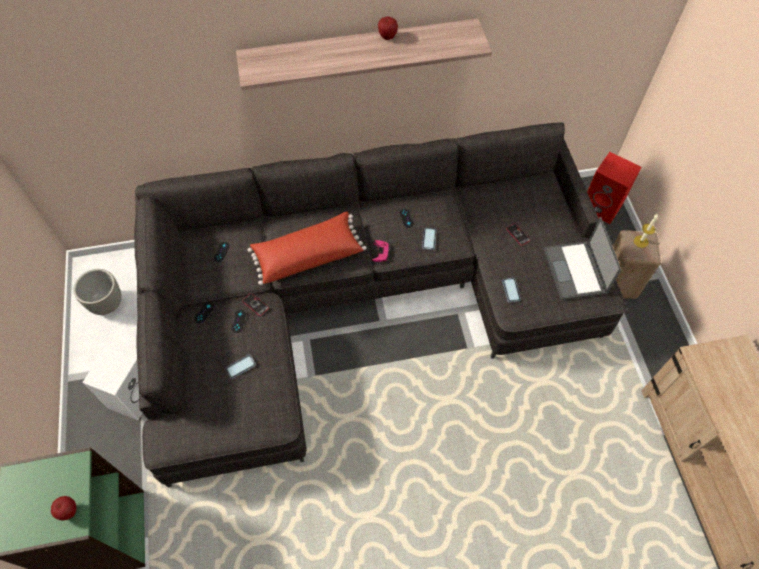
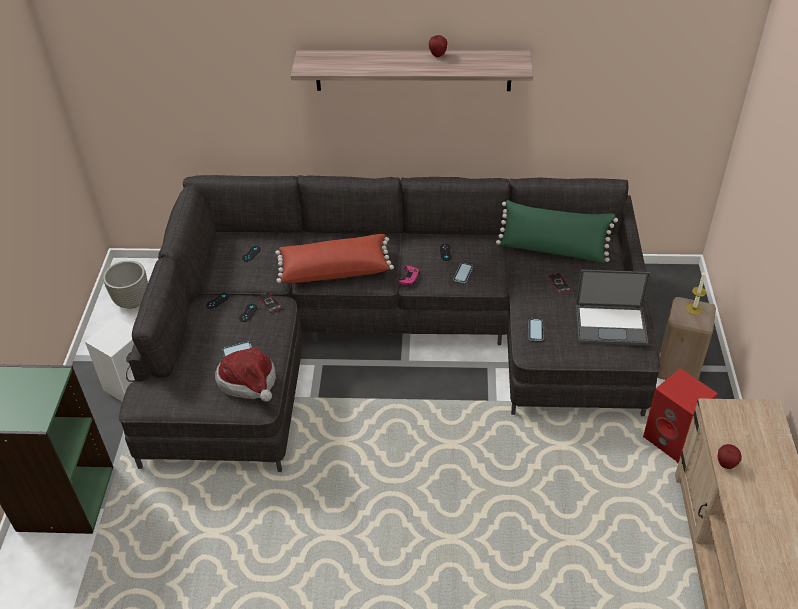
camera: 15 degrees right, 15 degrees down
(69, 511) = (36, 410): apple -> apple (726, 464)
(264, 403) = (250, 384): none -> hat
(502, 199) = (553, 250): none -> green pillow
(575, 271) = (611, 324): laptop -> laptop turned 90 degrees counterclockwise
(602, 206) = (681, 294): red speaker -> red speaker (673, 440)

